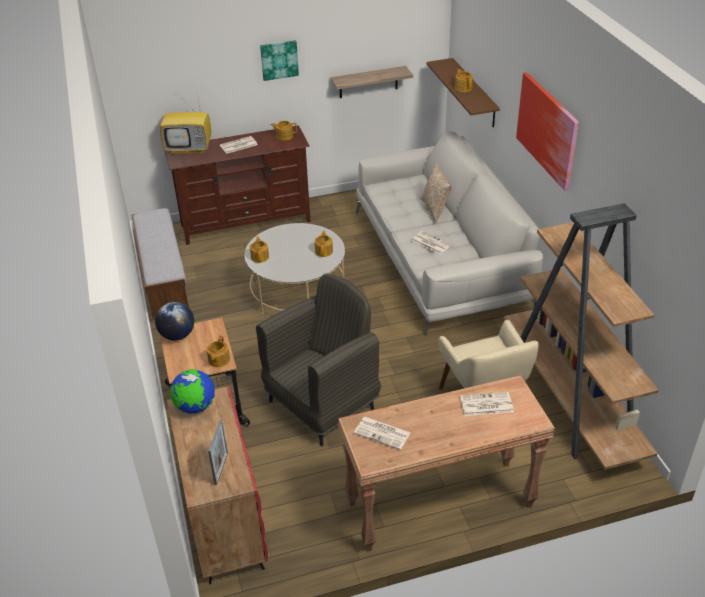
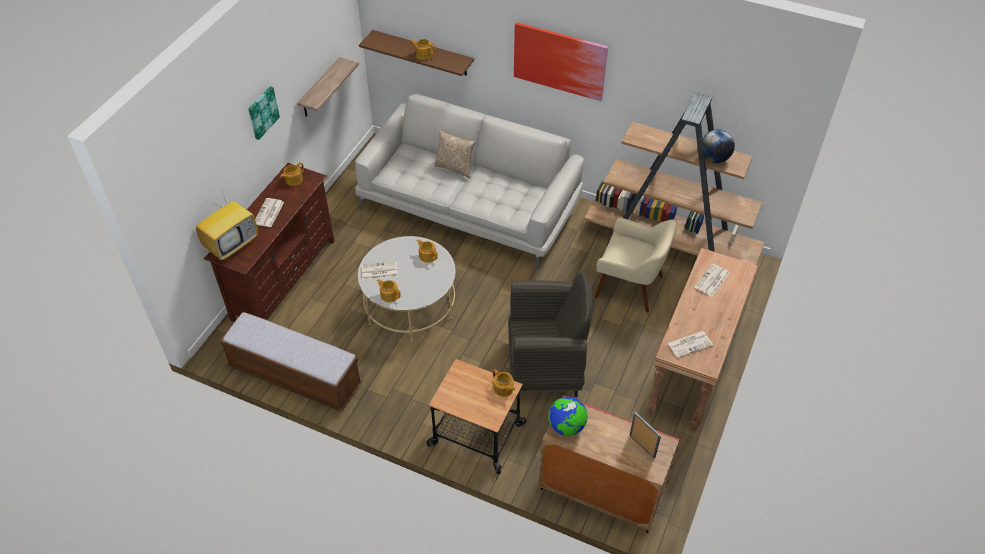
camera: 50 degrees left, 10 degrees up
(177, 335) = (447, 397): globe -> globe (714, 158)
(323, 404) = (545, 367): grey armchair -> grey armchair turned 90 degrees clockwise
(430, 243) = (490, 196): newspaper -> newspaper (379, 271)

